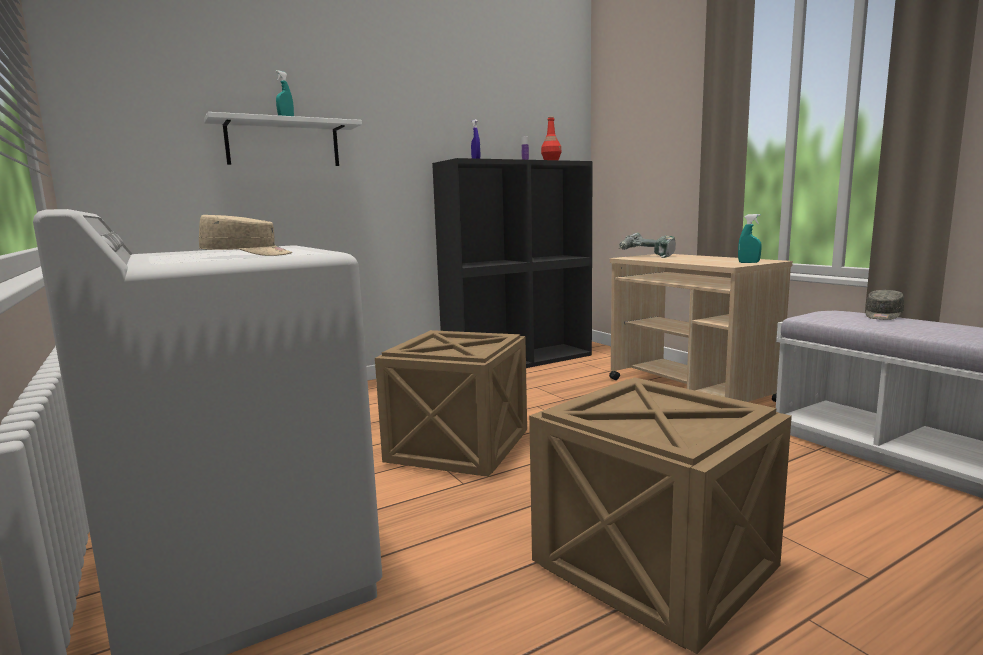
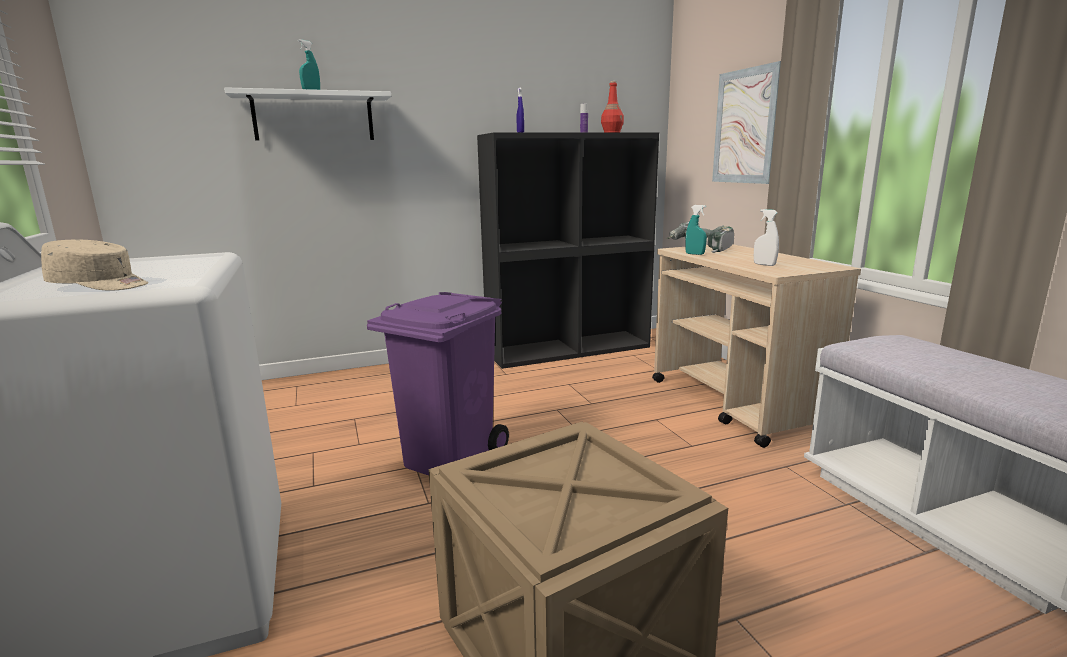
camera: 10 degrees right, 5 degrees up
(458, 448) = (447, 456): crate -> purple trash can
(669, 154) = (745, 126): none -> picture
(714, 262) = (764, 264): none -> white spray bottle
(748, 262) = (803, 269): turquoise spray bottle -> turquoise spray bottle (694, 254)
(882, 315) = (951, 352): grey cap -> none

